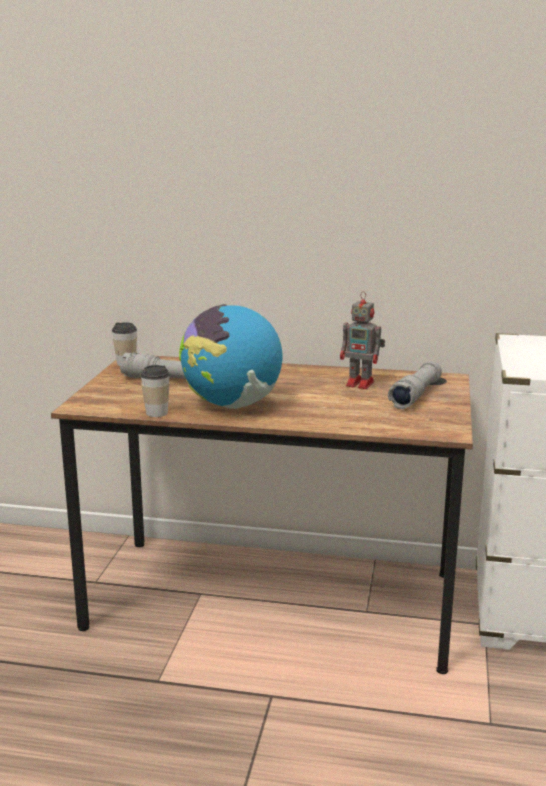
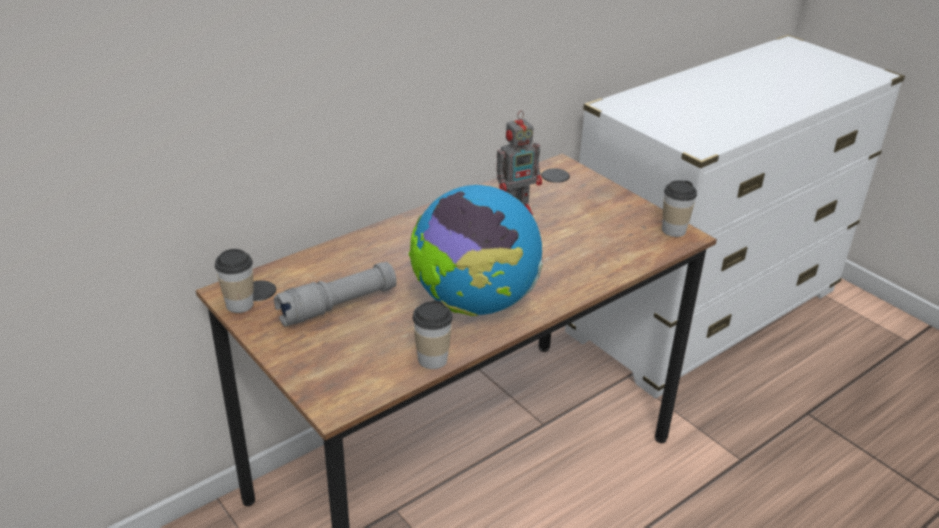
camera: 50 degrees left, 15 degrees up
(416, 395) = (582, 202): grey flashlight -> none
(448, 428) = (673, 230): none -> cup

